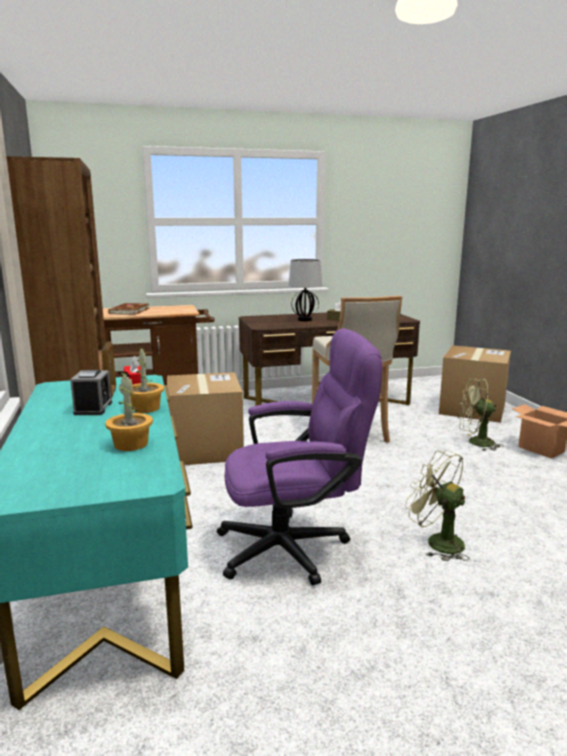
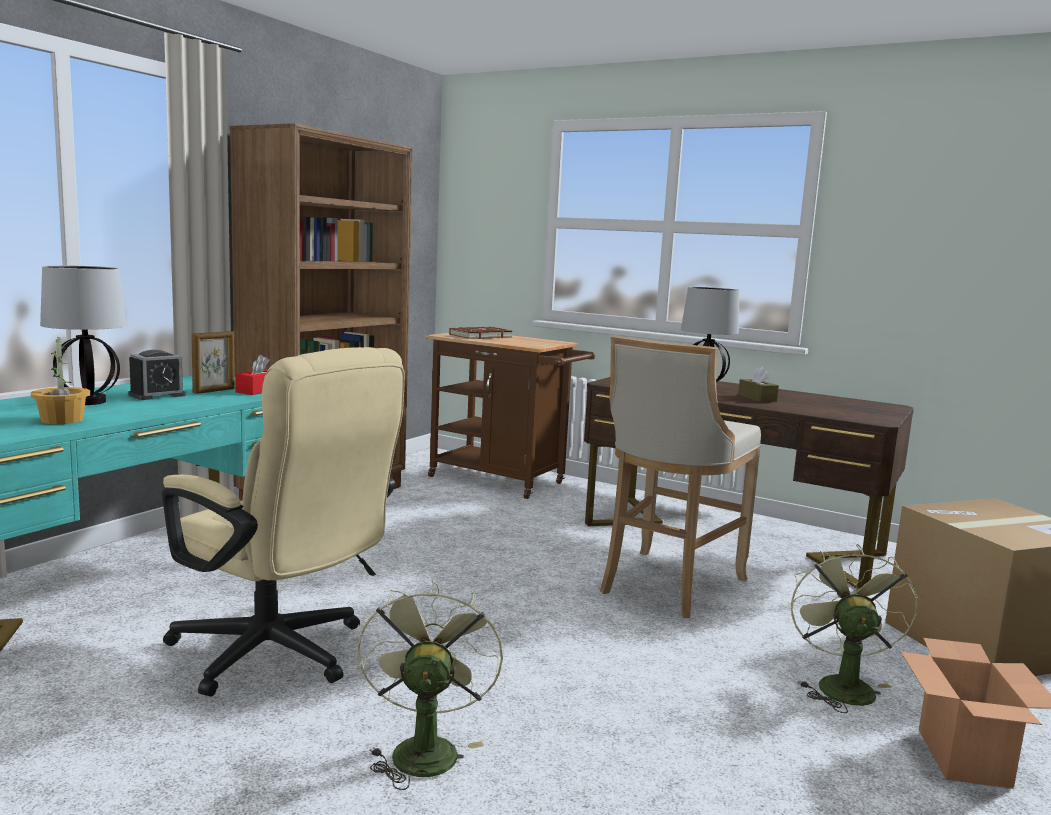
camera: 45 degrees right, 5 degrees down
(76, 429) = (87, 402): none -> table lamp
(145, 408) = (181, 405): potted plant -> none
(205, 449) = (449, 531): cardboard box -> none
(295, 547) = (280, 656): purple office chair -> beige office chair
(475, 443) = (840, 685): green fan -> green fan turned 45 degrees clockwise

